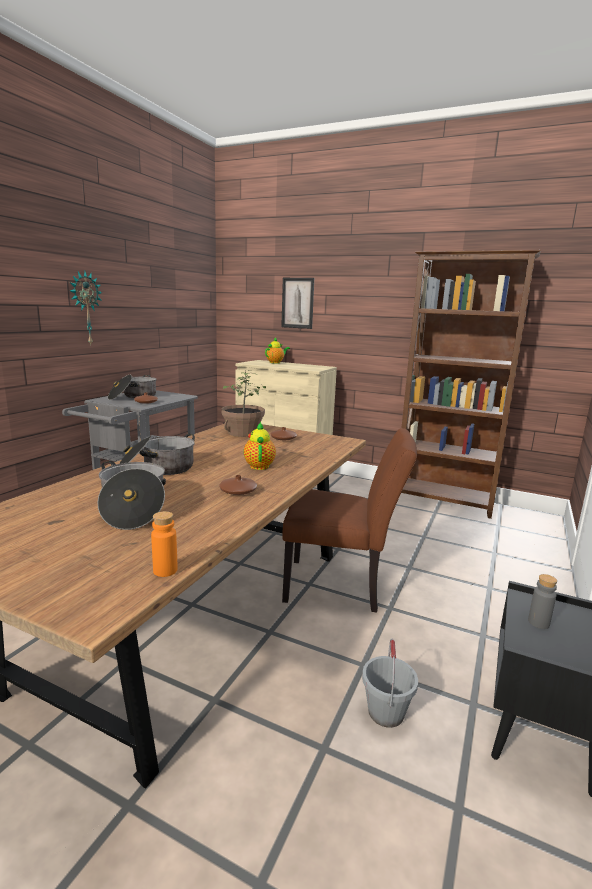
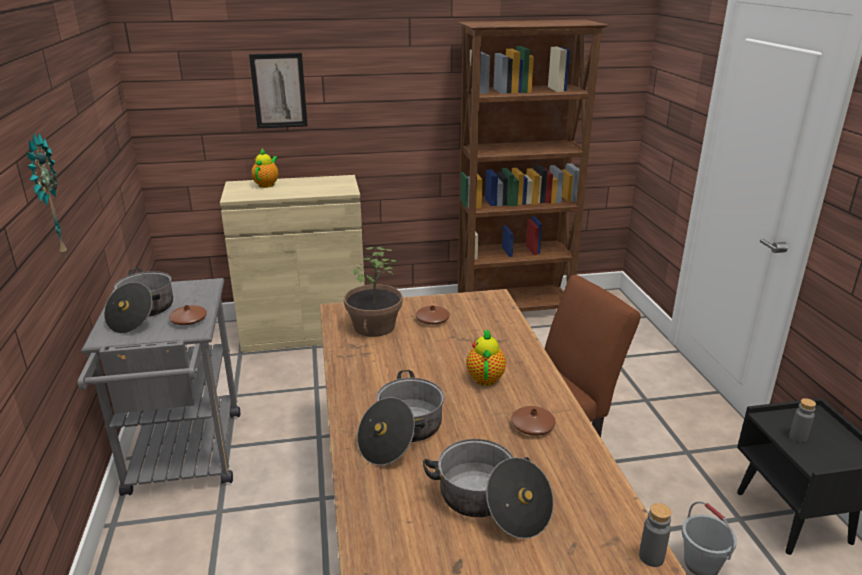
camera: 35 degrees left, 10 degrees up
(165, 570) = (651, 557): orange bottle -> grey bottle
(259, 465) = (485, 377): teapot -> teapot turned 45 degrees clockwise

